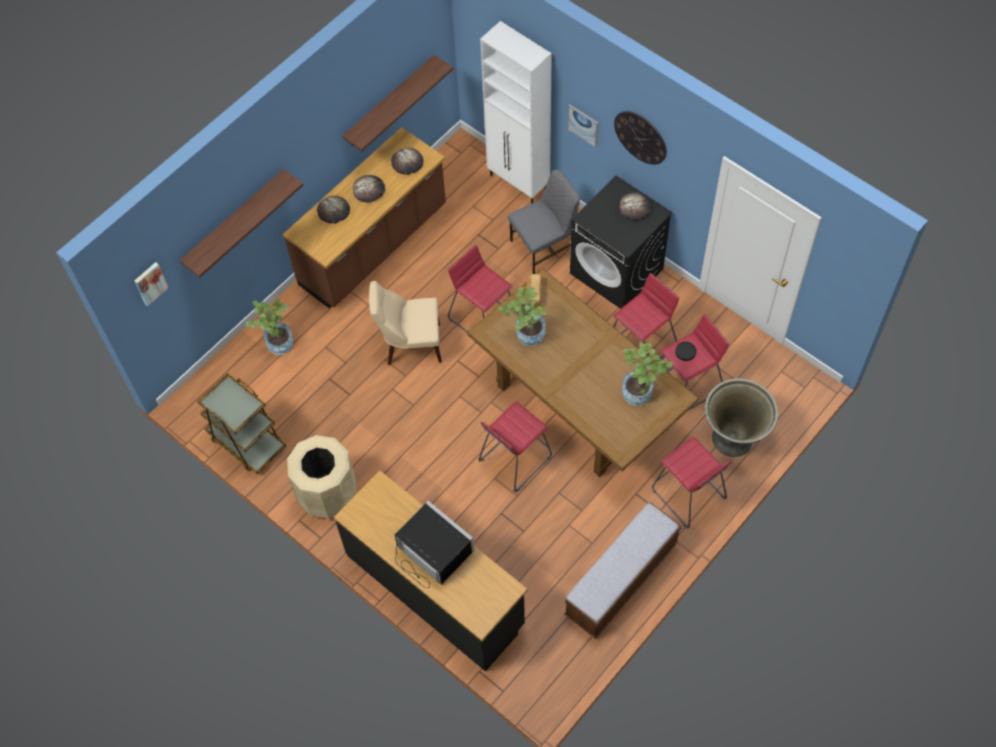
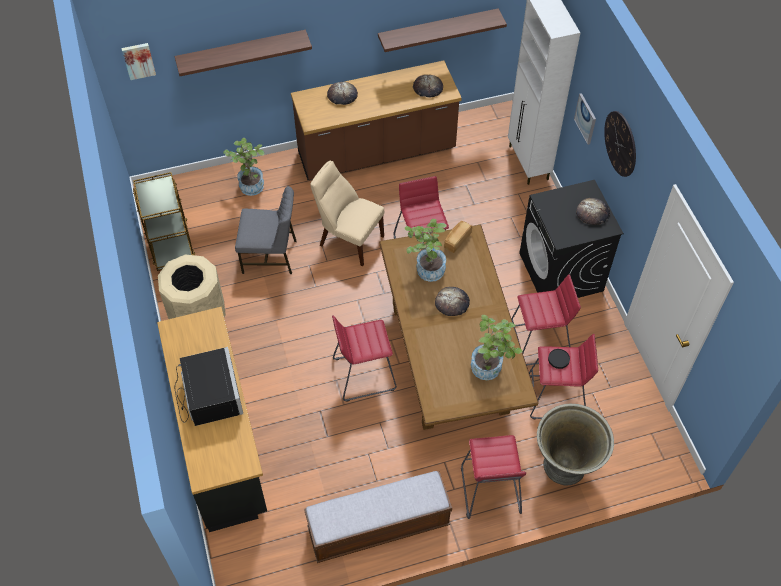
camera: 30 degrees right, 5 degrees down
(369, 190) = (381, 93): bread -> bread (452, 303)
(544, 246) = (513, 221): grey chair -> grey chair (270, 256)

